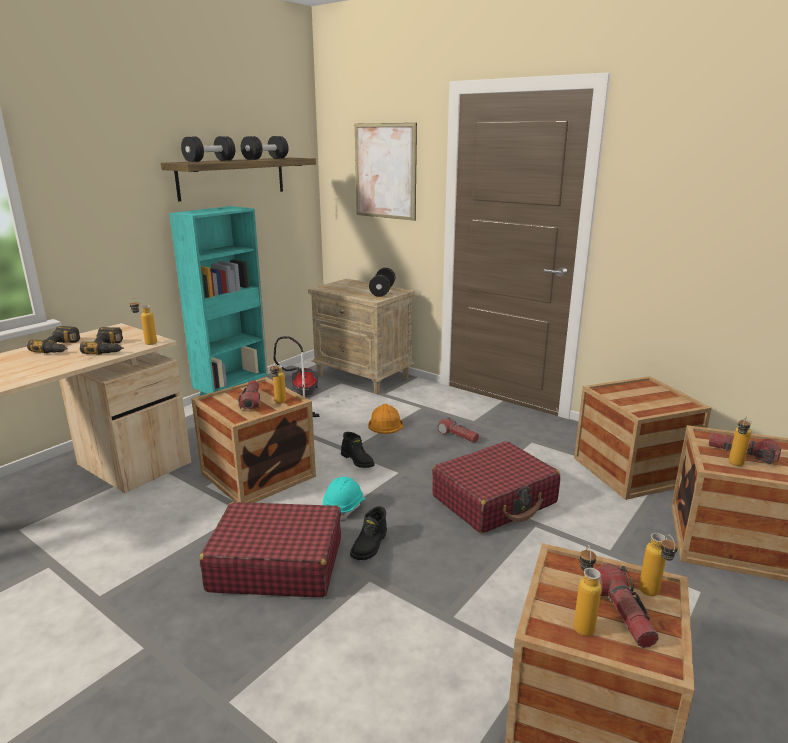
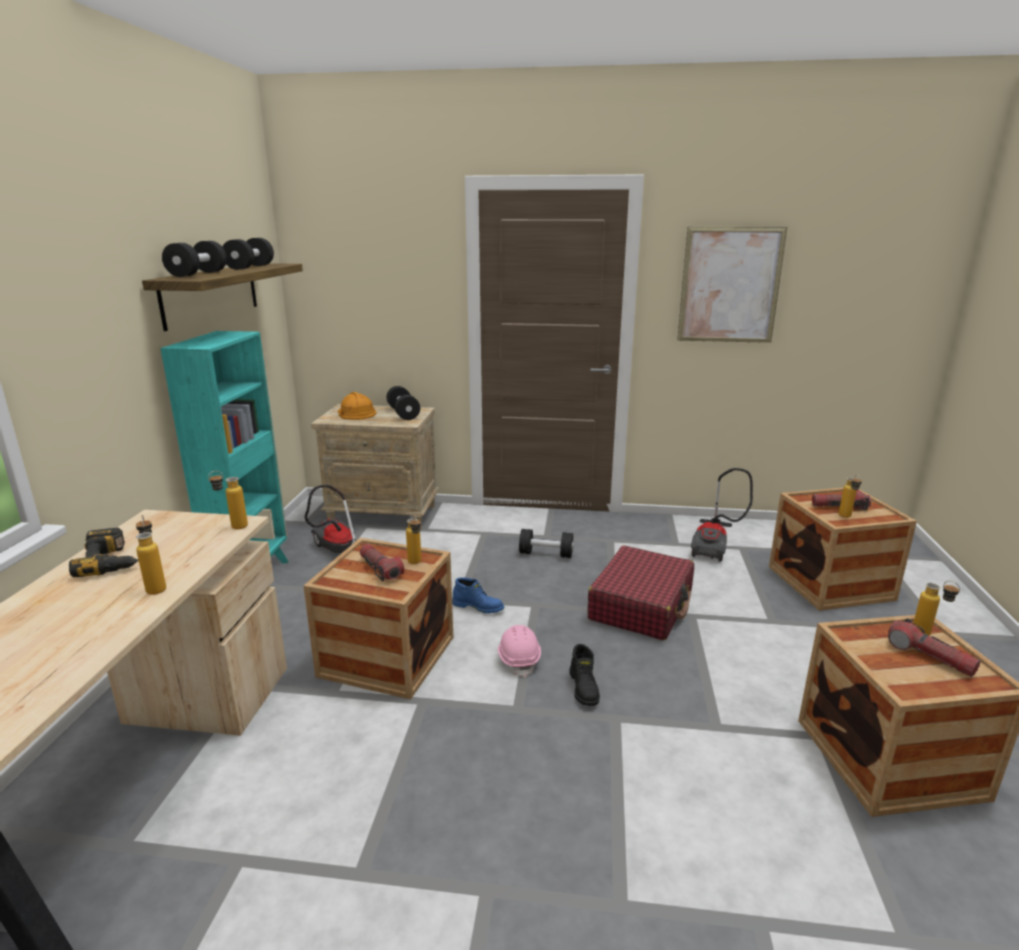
camera: 30 degrees left, 0 degrees up
(110, 348) = (192, 545): power drill -> none
(276, 564) = (516, 743): red suitcase -> none
(345, 507) = (519, 659): turquoise hard hat -> pink hard hat
(358, 460) = (478, 607): black boot -> blue boot
(385, 171) = (383, 276): picture -> picture (730, 285)
(385, 423) = (462, 560): orange hard hat -> orange hard hat (355, 413)
(457, 436) = (546, 554): flashlight -> black dumbbell
(582, 622) = (917, 675): bottle -> bottle (156, 587)
(632, 470) = (714, 545): crate -> vacuum cleaner

